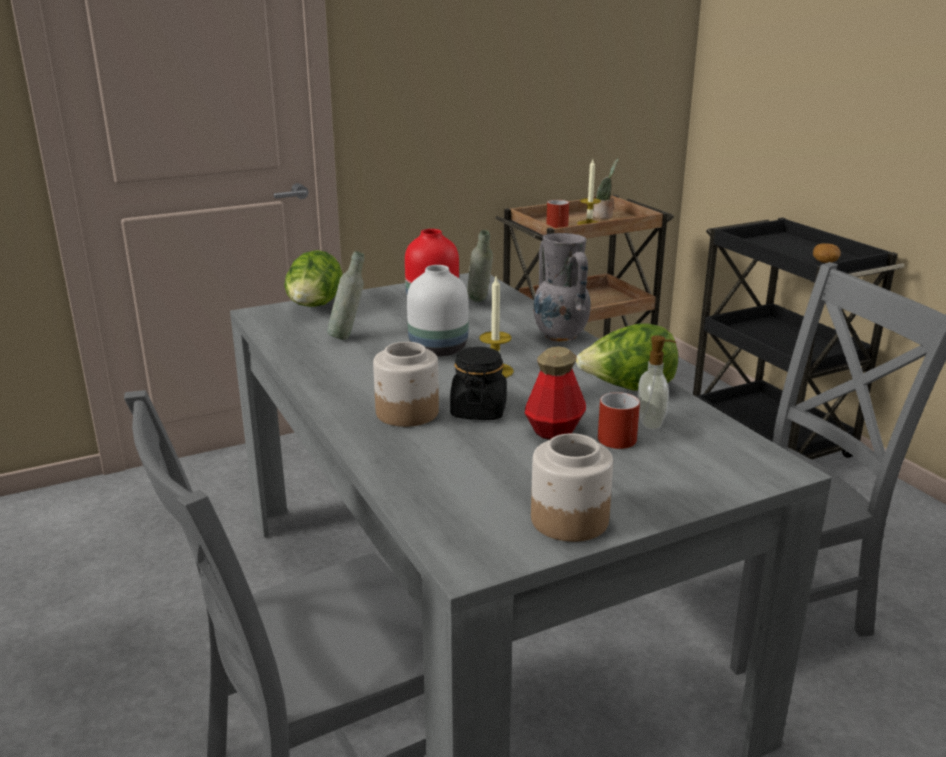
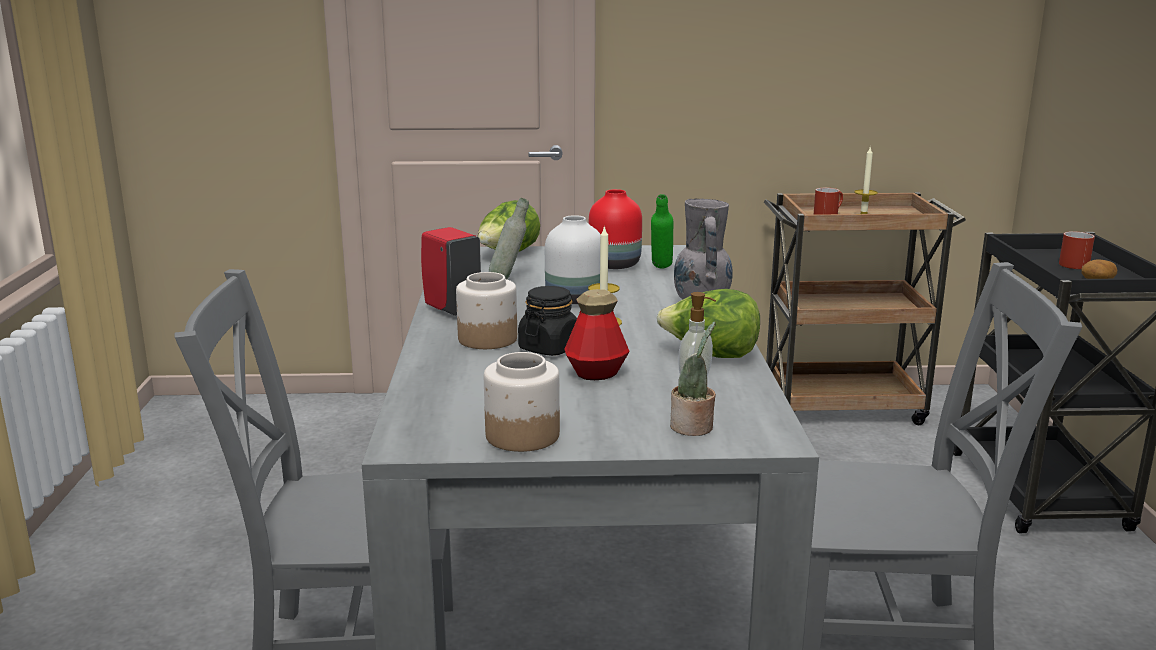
camera: 25 degrees right, 5 degrees down
(330, 384) = (451, 309): none -> red soap dispenser
(480, 302) = (661, 269): grey bottle -> green bottle
(603, 216) = (889, 212): potted plant -> potted plant (693, 428)
(614, 435) = (646, 386): red mug -> red mug (1073, 263)

